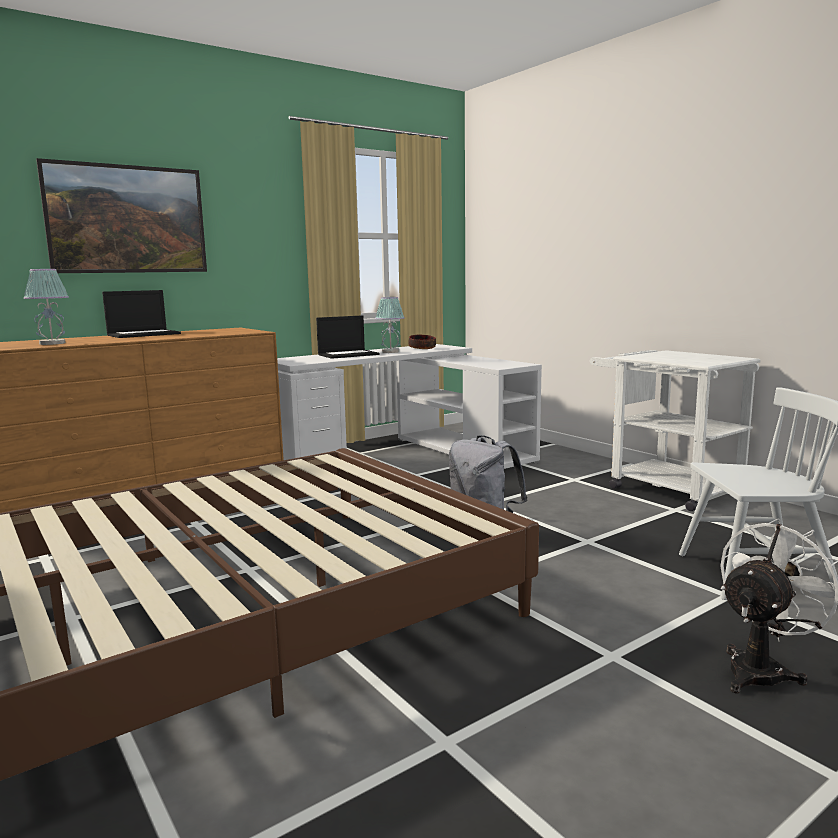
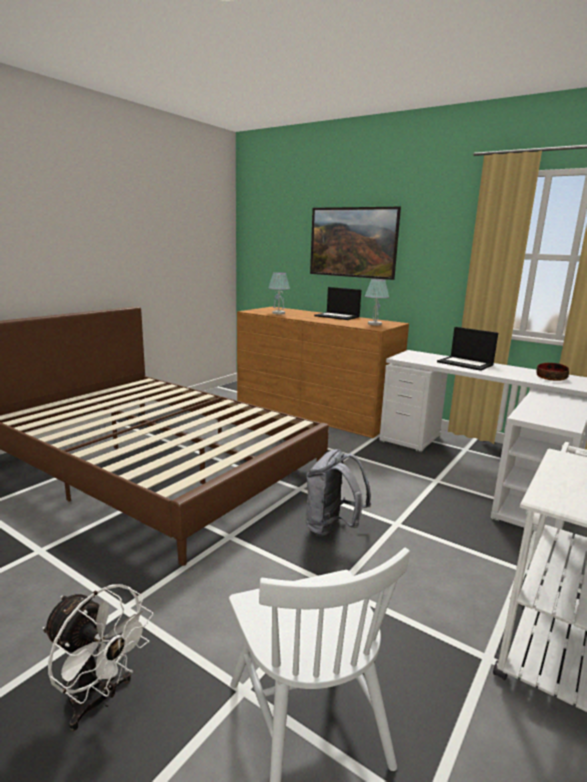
camera: 70 degrees right, 5 degrees up
(390, 352) = (504, 371): table lamp -> table lamp (374, 324)

